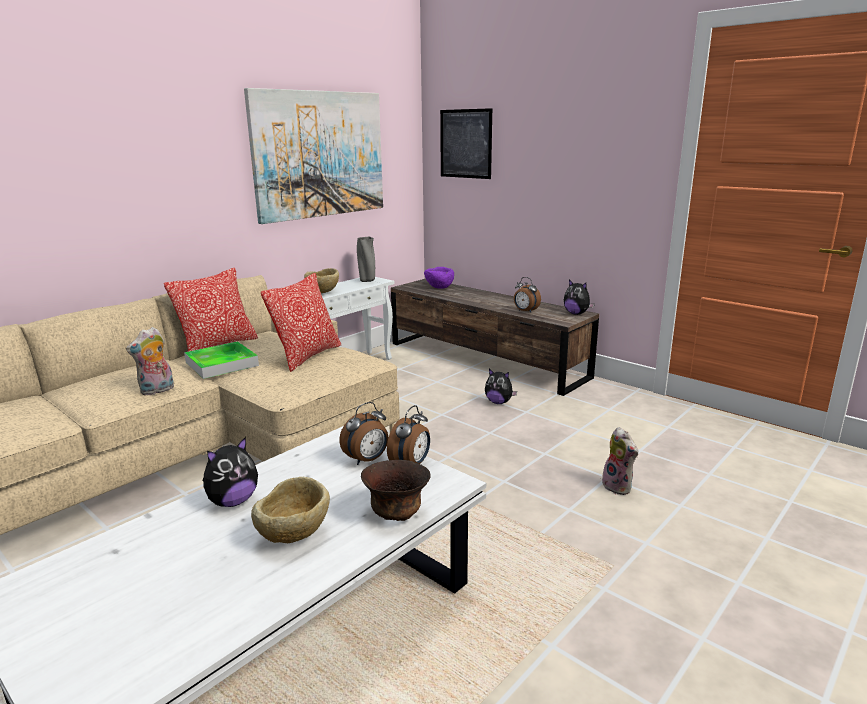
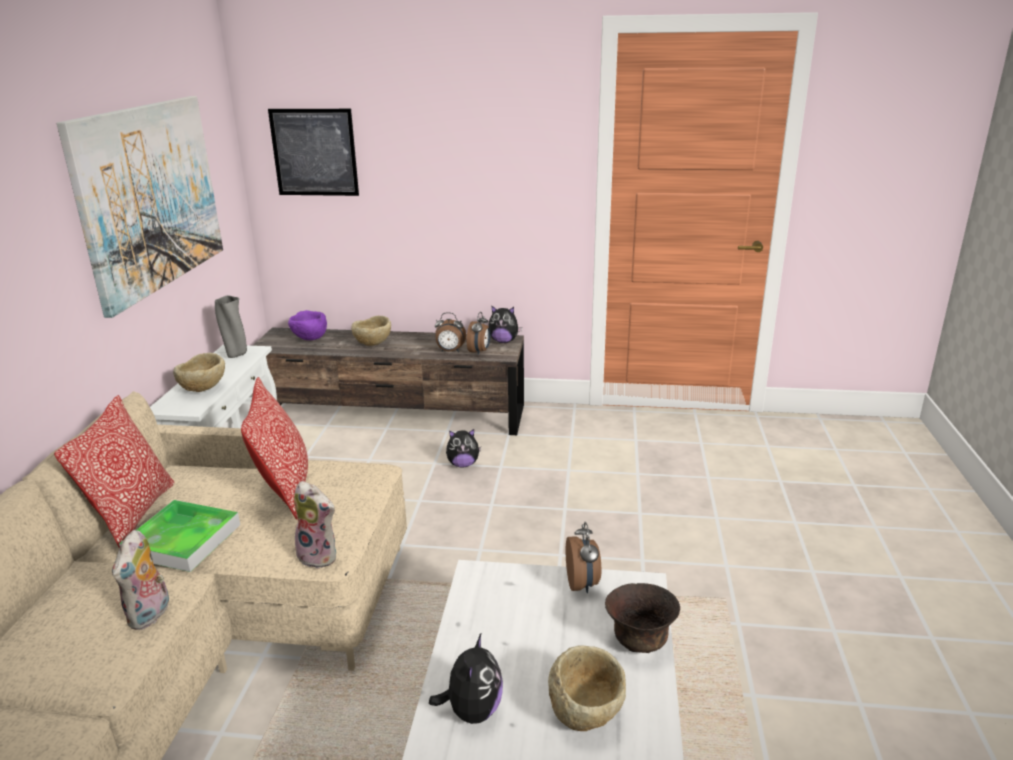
camera: 35 degrees left, 5 degrees up
(367, 460) = (536, 597): alarm clock -> alarm clock (479, 351)
(475, 298) = (373, 345): none -> beige bowl
(619, 487) = (657, 519): plush toy -> plush toy (320, 556)

